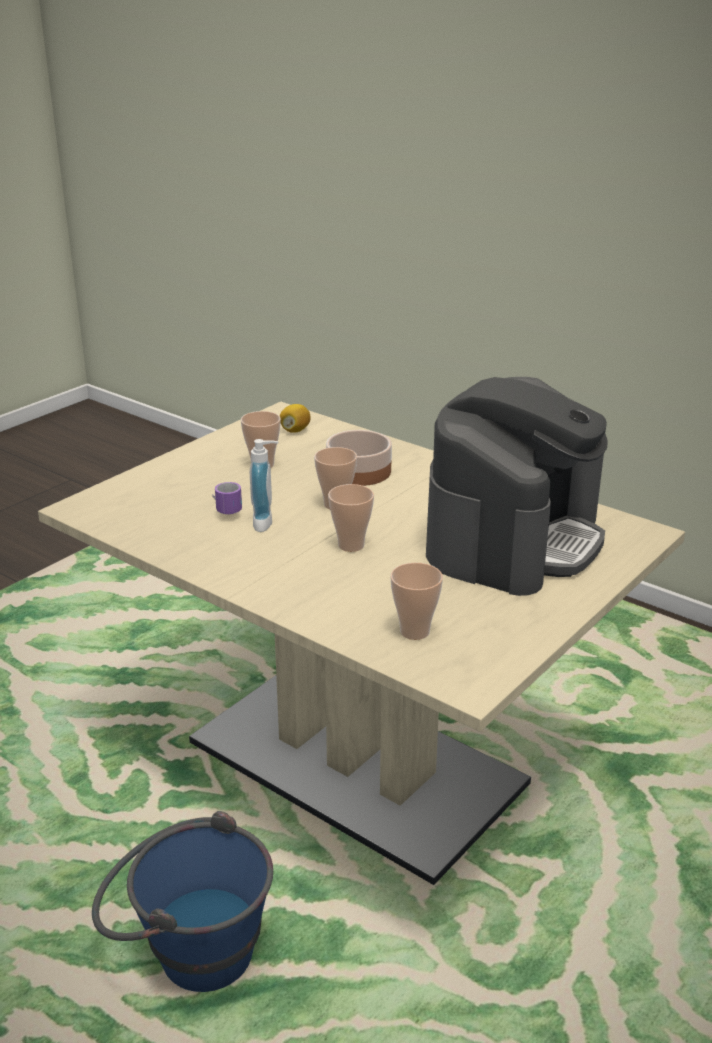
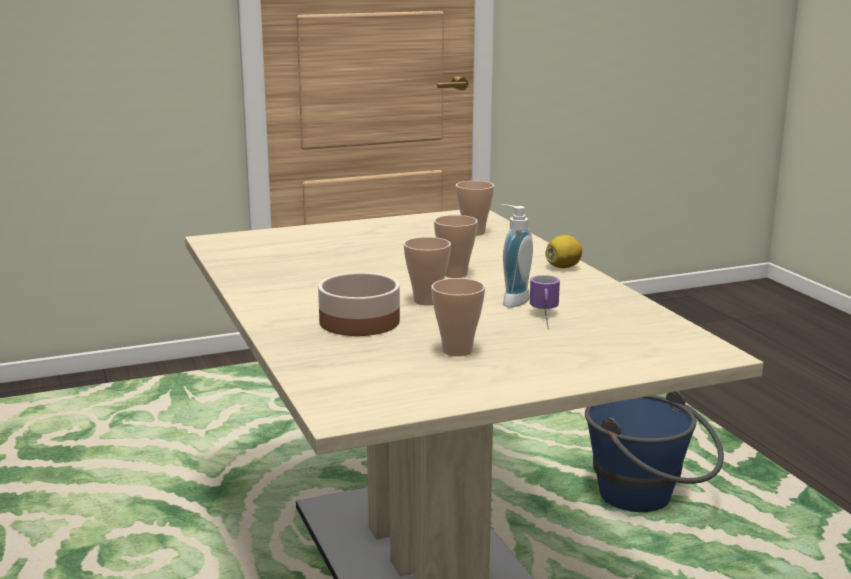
camera: 150 degrees left, 10 degrees down
(295, 430) = (362, 382): lemon -> lemon (563, 267)
(514, 539) = (318, 254): coffee machine -> none

